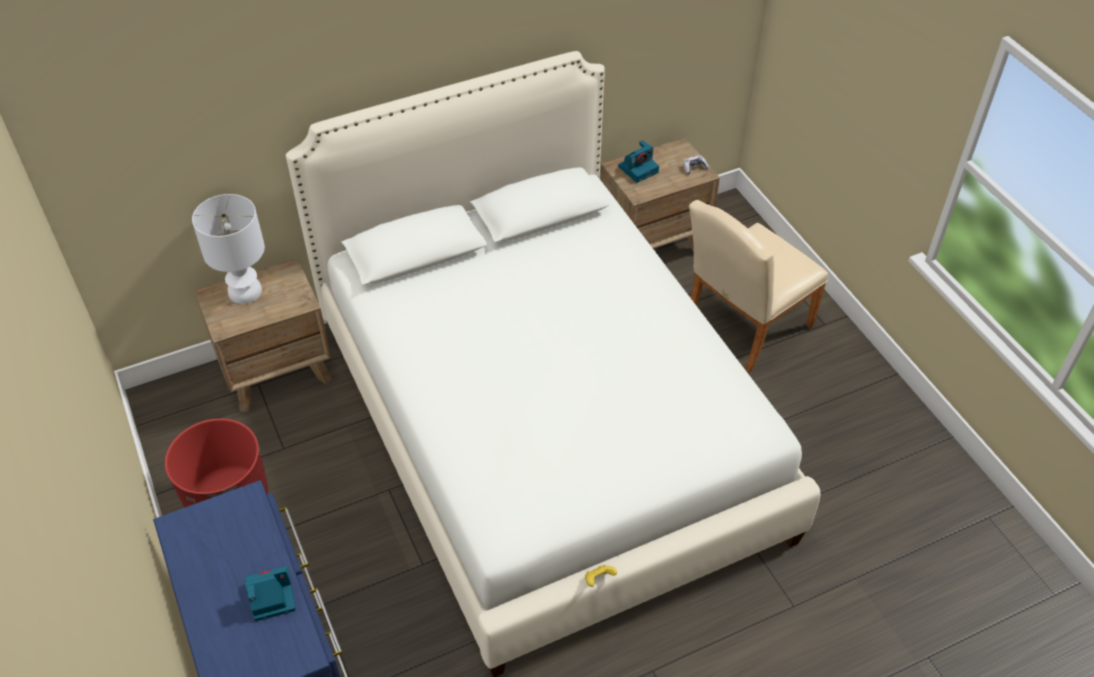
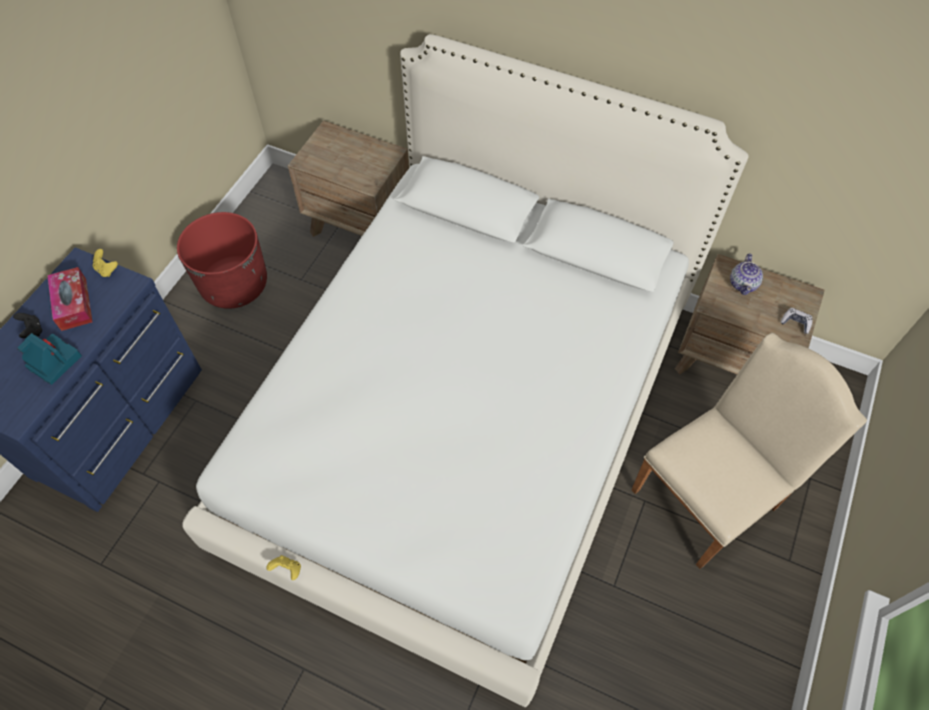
camera: 50 degrees right, 10 degrees up
(212, 506) = (107, 269): none -> yellow game controller
(217, 597) = (33, 331): none -> black game controller
(222, 551) = (74, 304): none -> tissue box
(246, 291) = (348, 146): white table lamp -> none
(638, 169) = (743, 284): camera -> teapot
(742, 328) = (711, 493): beige chair -> beige chair turned 135 degrees clockwise

